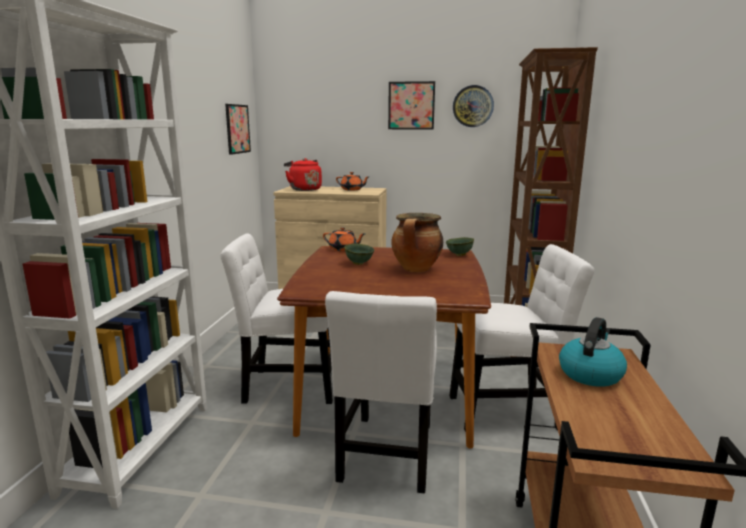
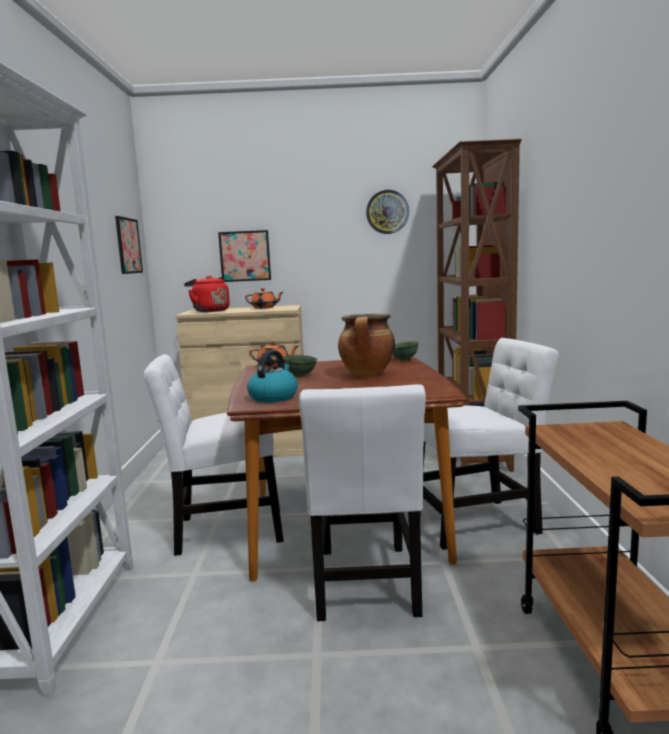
camera: 10 degrees left, 5 degrees down
(411, 105) = (321, 214): picture -> picture (245, 256)
(590, 373) = (599, 444): kettle -> kettle (273, 397)

